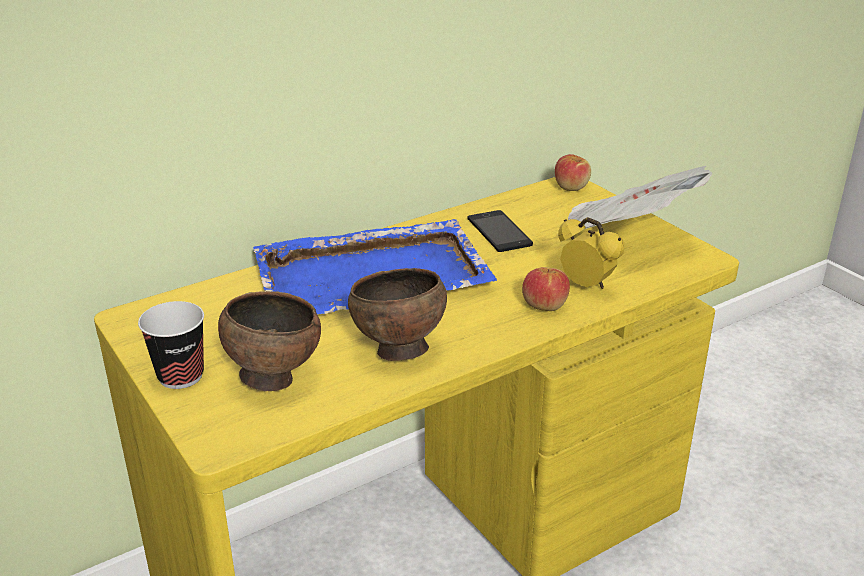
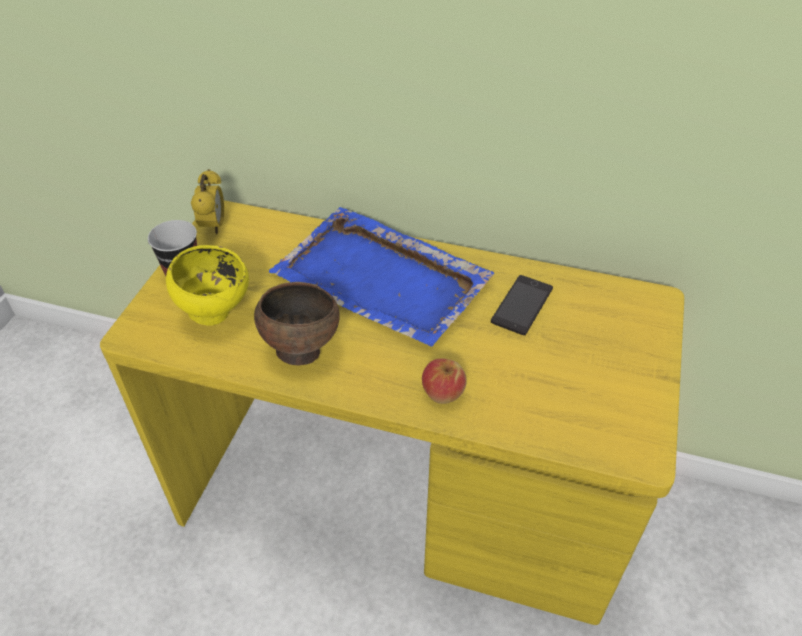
camera: 50 degrees right, 15 degrees up
(273, 378) = (216, 313): brown bowl -> yellow bowl
(571, 187) = (654, 303): apple -> none
(586, 286) = (500, 401): alarm clock -> alarm clock (214, 226)
(625, 235) = (614, 382): newspaper -> none

